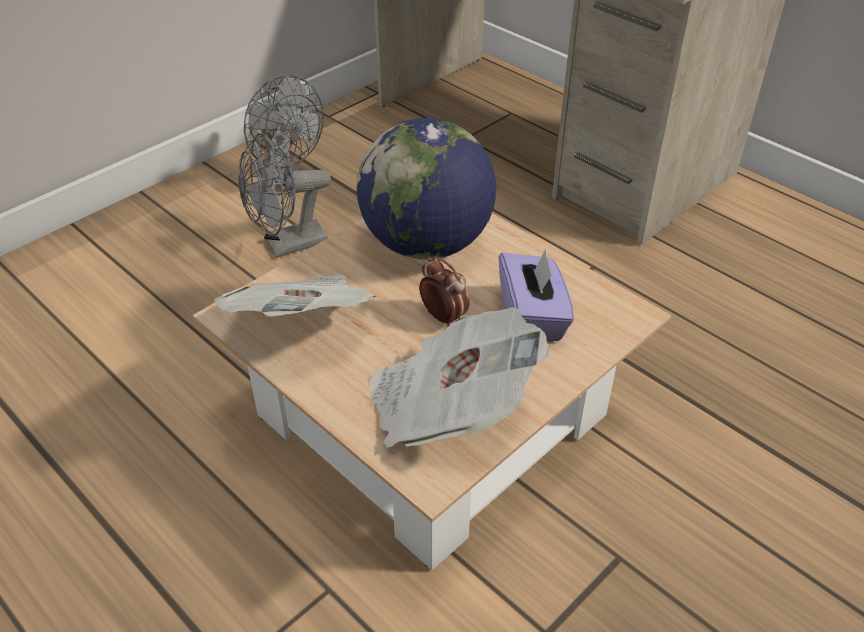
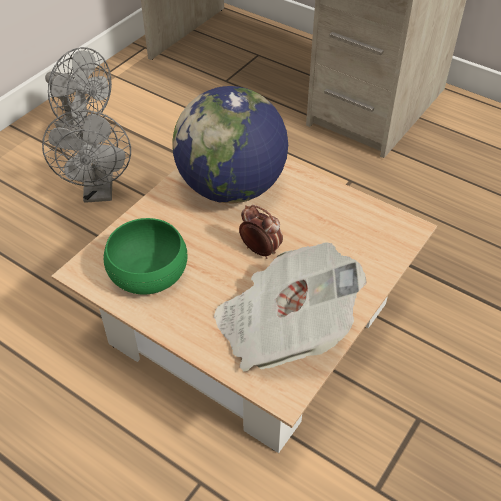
camera: 10 degrees left, 5 degrees up
(287, 245) = (99, 192): grey fan -> grey fan turned 60 degrees counterclockwise
(304, 324) = (148, 272): newspaper -> green bowl
(532, 318) = (331, 242): purple tissue box -> none

